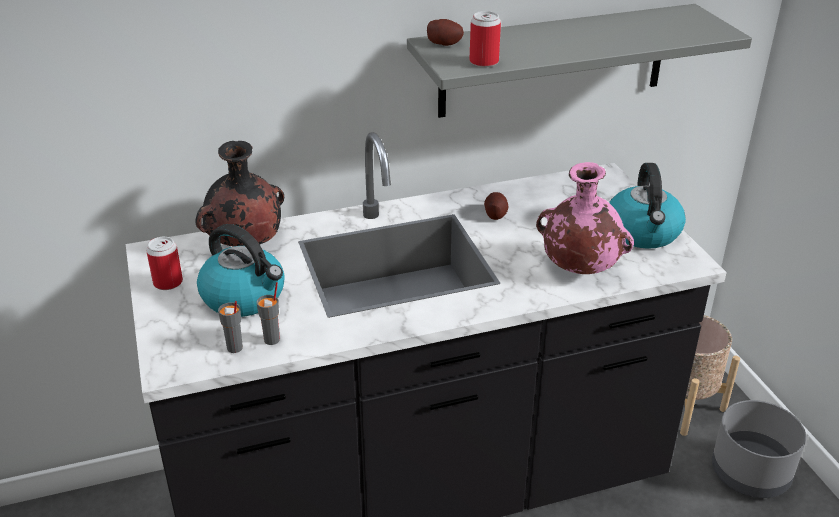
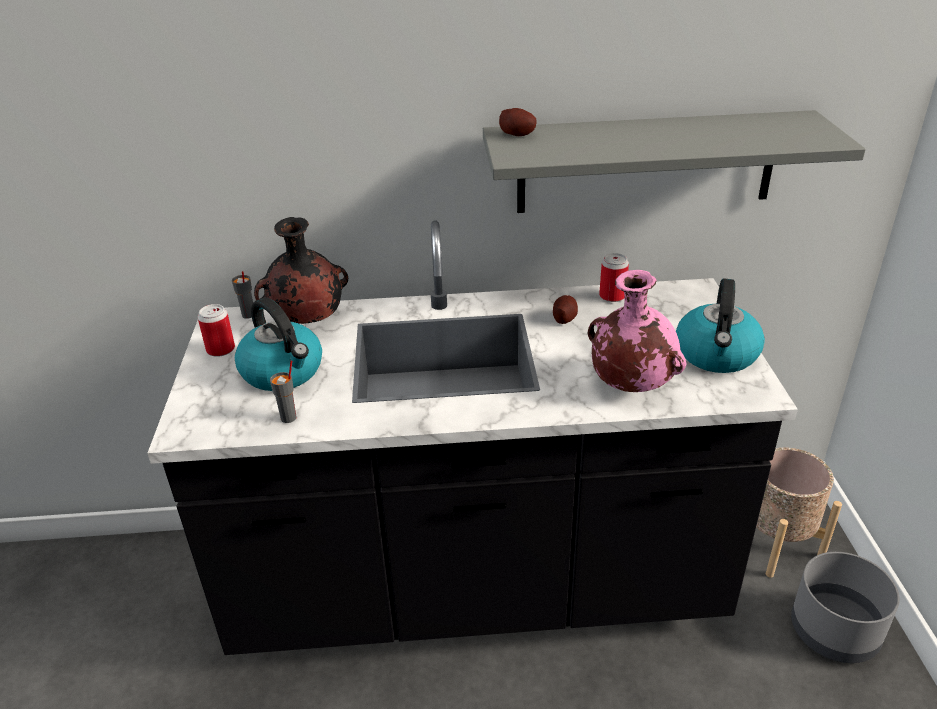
camera: 15 degrees right, 0 degrees up
(235, 348) = (250, 421): grey cup -> grey cup (248, 315)
(484, 62) = (547, 154): can -> can (612, 296)

